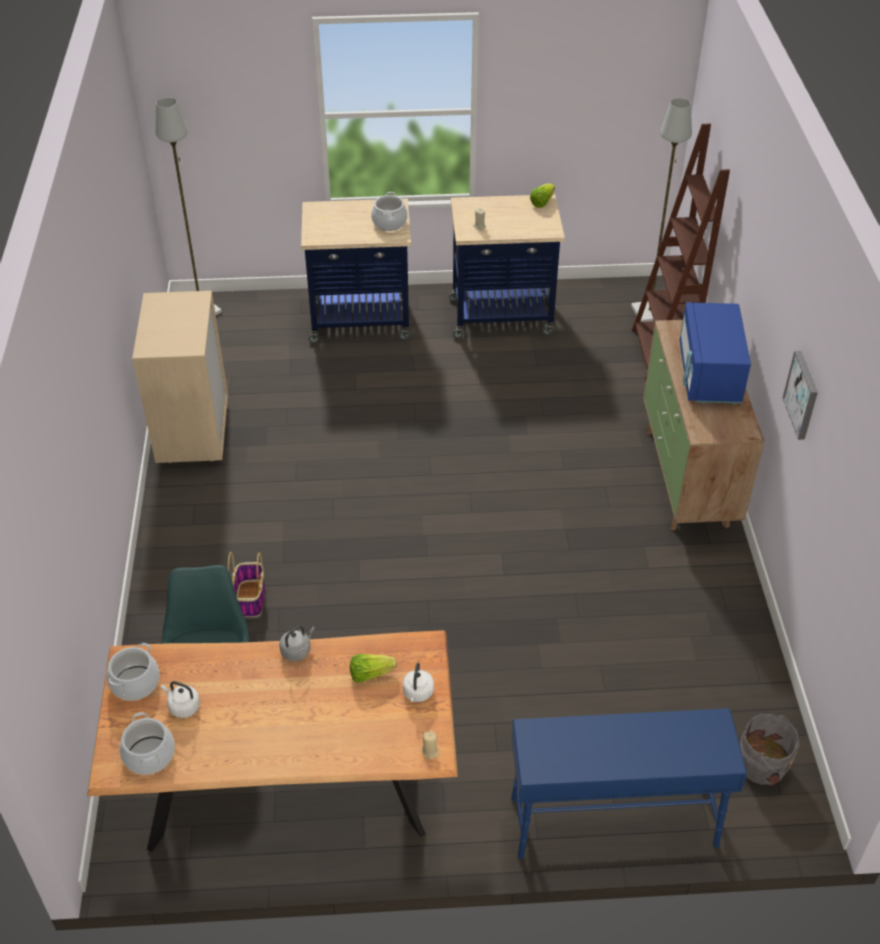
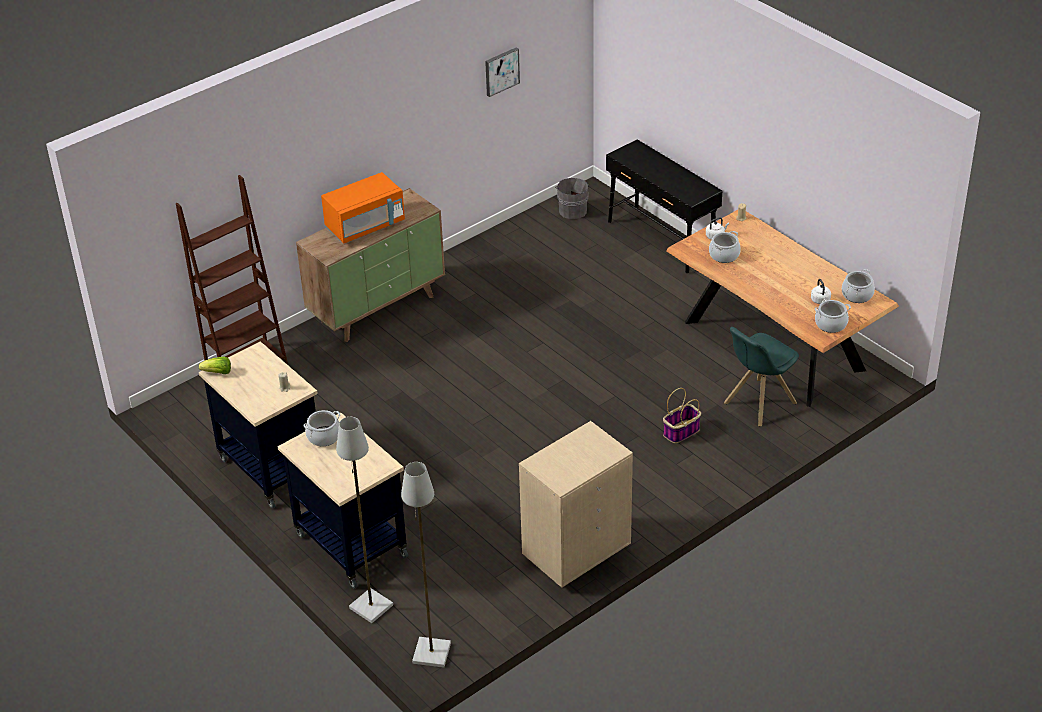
camera: 125 degrees left, 5 degrees down
(297, 650) = (742, 285): grey kettle -> none
(370, 674) = (724, 255): lettuce -> cooking pot
(613, 821) = (660, 240): blue console table -> black console table
(649, 312) = (195, 395): grey floor lamp -> grey floor lamp (370, 607)
(708, 375) = (365, 226): blue microwave -> orange microwave
(802, 395) = (424, 118): picture -> picture (501, 71)

